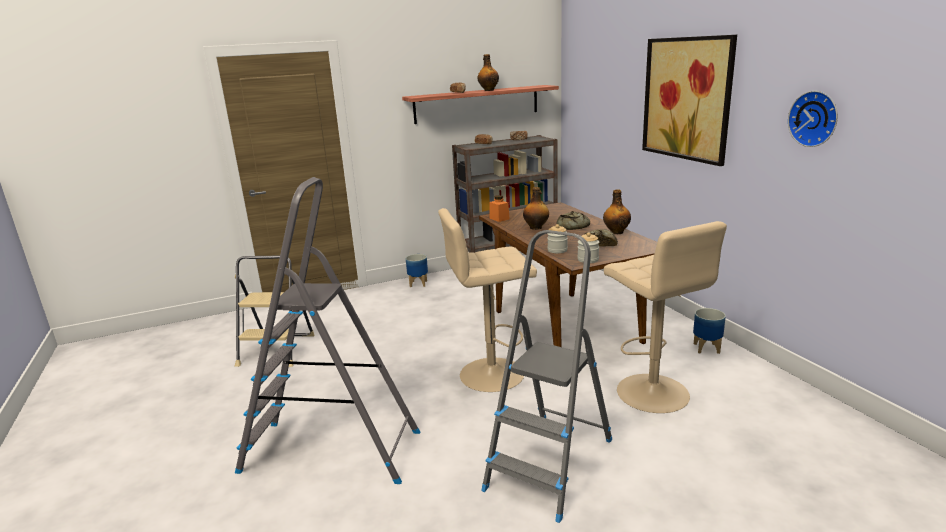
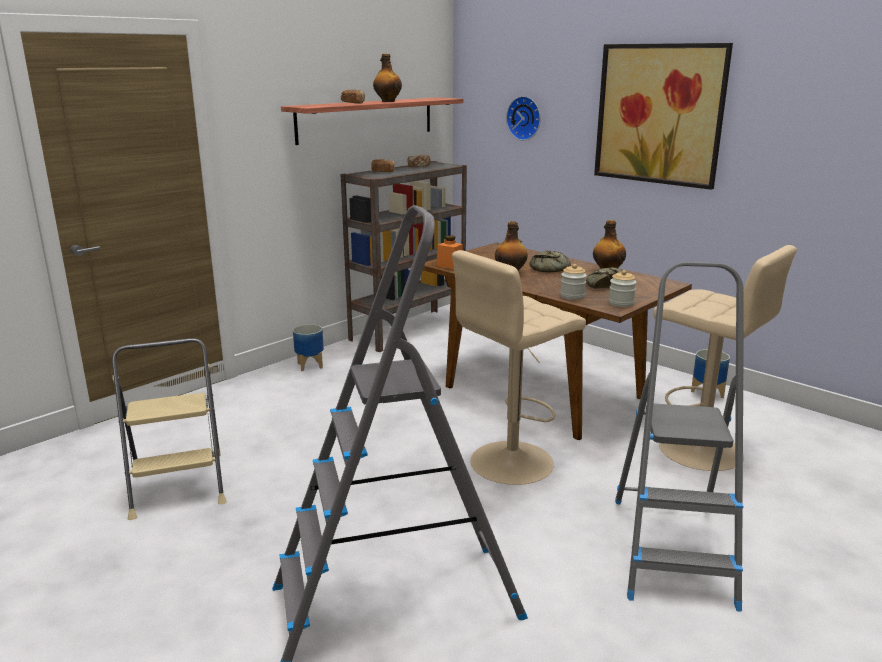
camera: 25 degrees left, 0 degrees up
(815, 118) = (834, 134): wall clock -> wall clock (525, 118)

